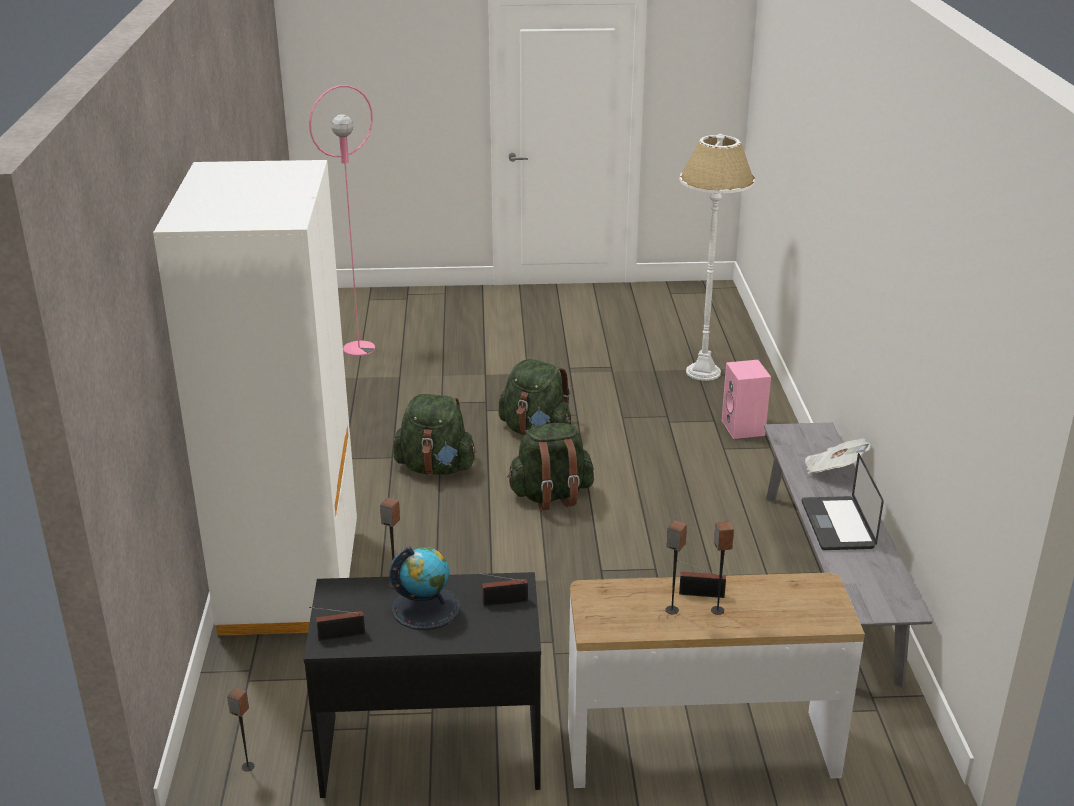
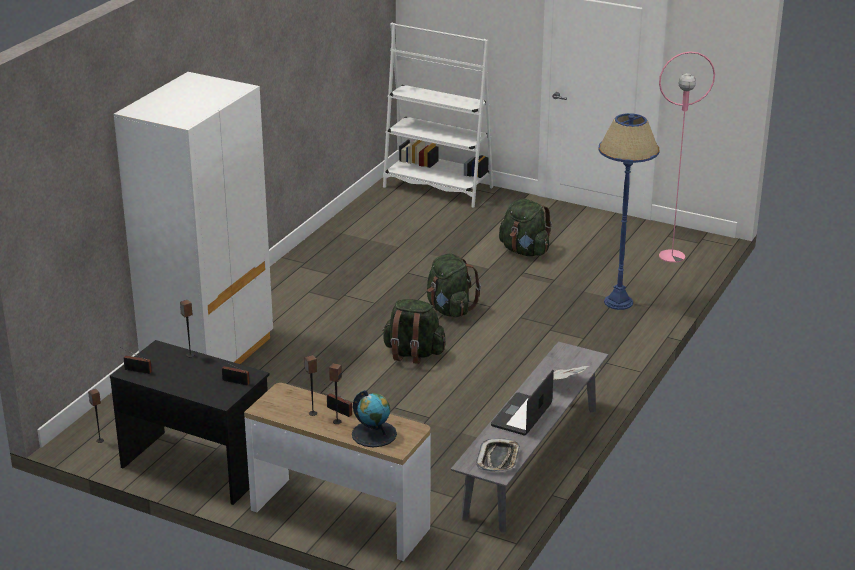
camera: 30 degrees right, 0 degrees up
(359, 348) = (391, 219): pink floor lamp -> pink floor lamp (671, 256)
(376, 301) = (438, 187): none -> white bookcase
(426, 608) = (193, 371): globe -> globe (374, 434)
(436, 468) = (359, 314): green backpack -> green backpack (524, 251)
(703, 372) = (618, 302): white floor lamp -> blue floor lamp
(744, 428) = (599, 350): pink speaker -> none
(883, 590) = (498, 459): none -> tray

